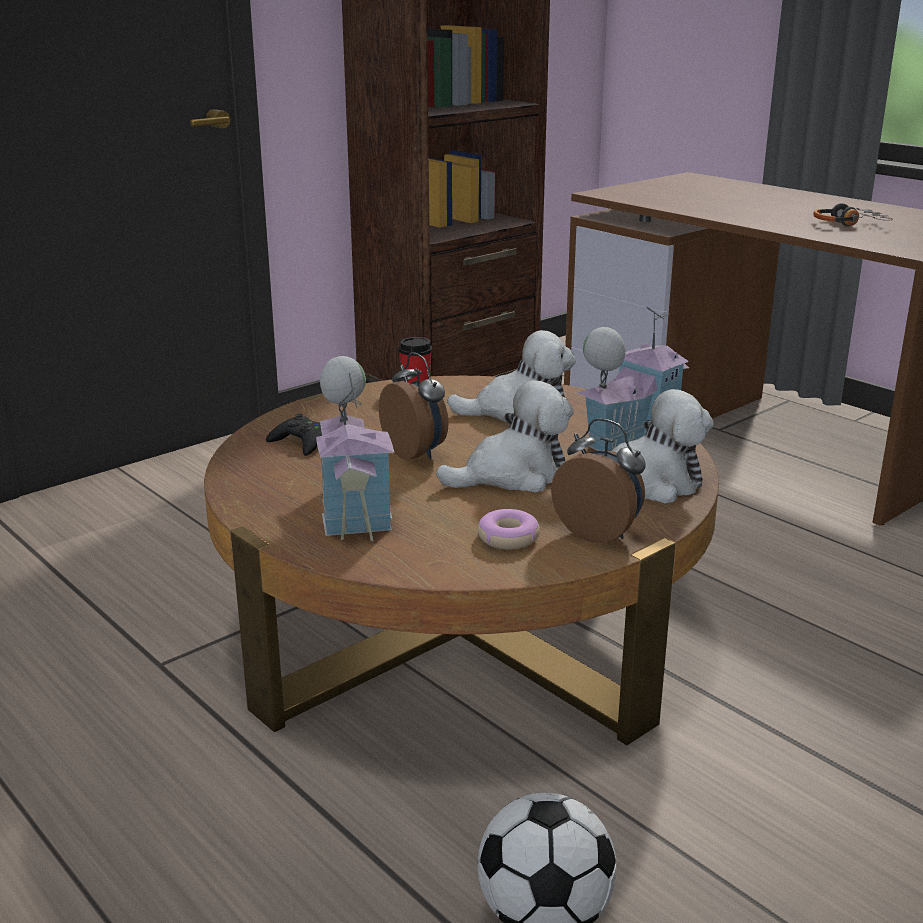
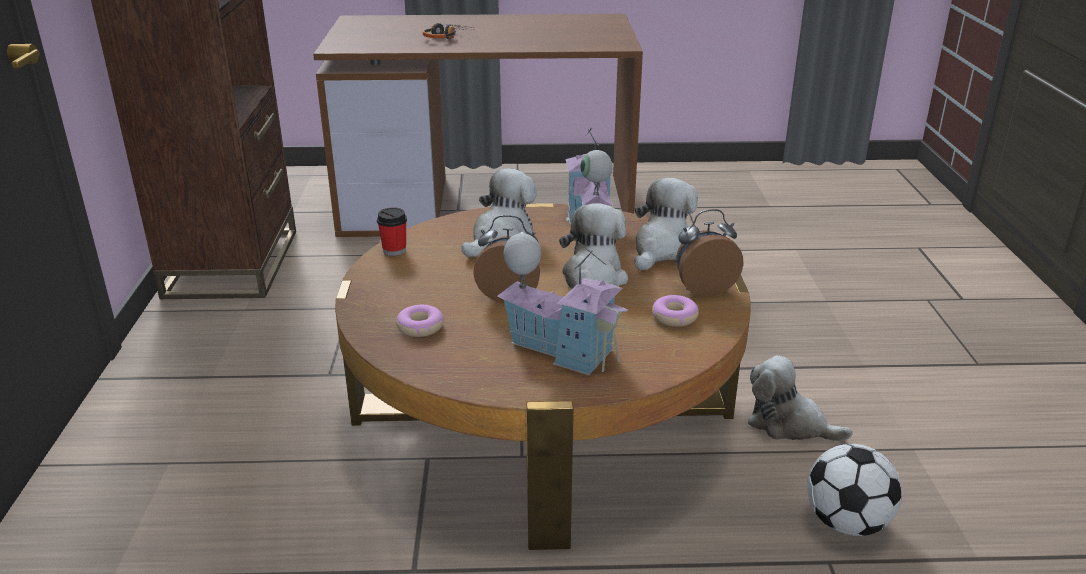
camera: 50 degrees left, 5 degrees up
(302, 442) = (420, 327): black game controller -> donut
(679, 792) = (789, 424): none -> plush toy
(848, 224) = (543, 34): headphones -> headphones (446, 37)

